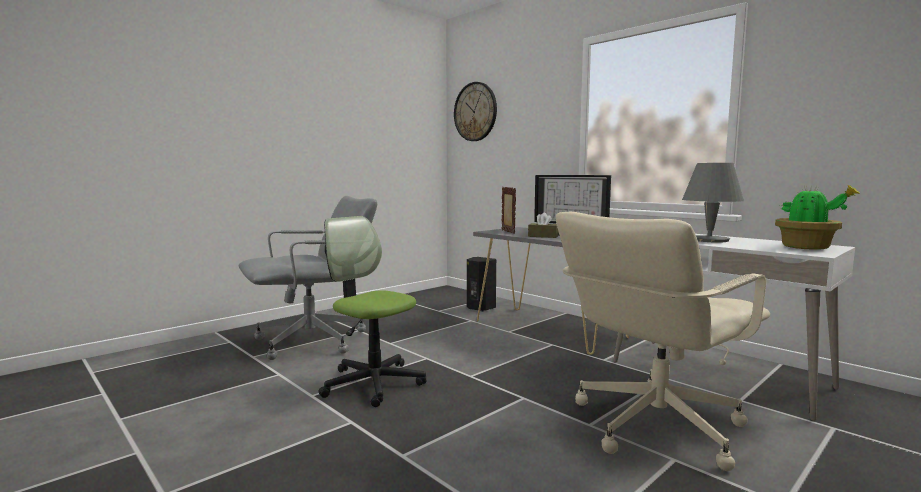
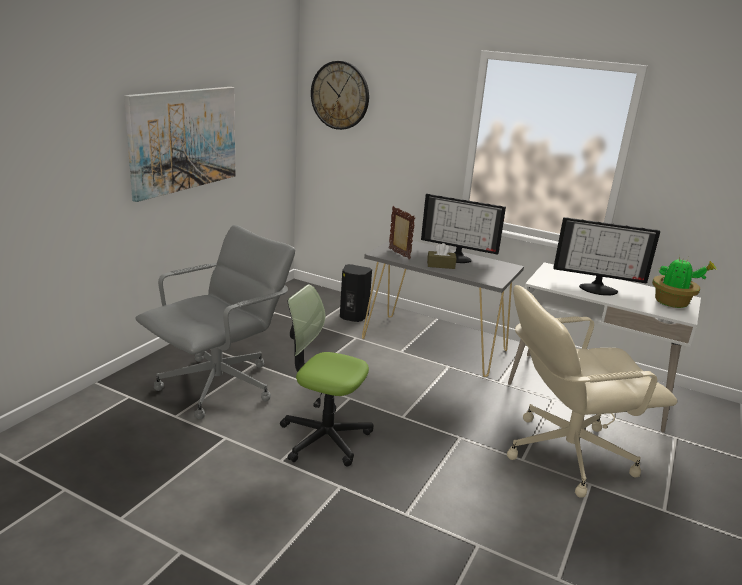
camera: 20 degrees left, 15 degrees up
(320, 134) = (184, 140): none -> picture
(654, 426) = (566, 453): beige office chair -> beige office chair turned 45 degrees clockwise
(709, 240) = (598, 288): grey table lamp -> monitor

